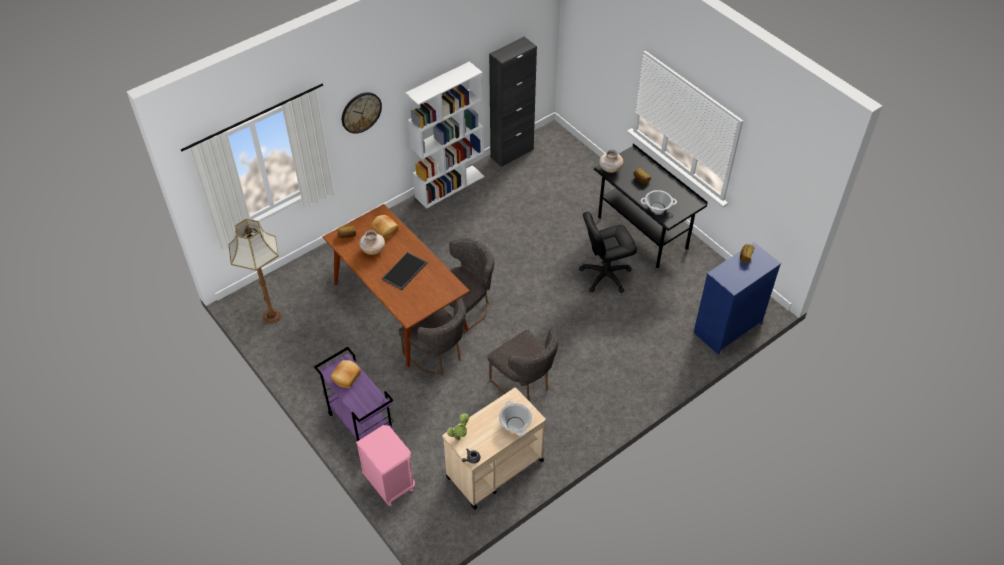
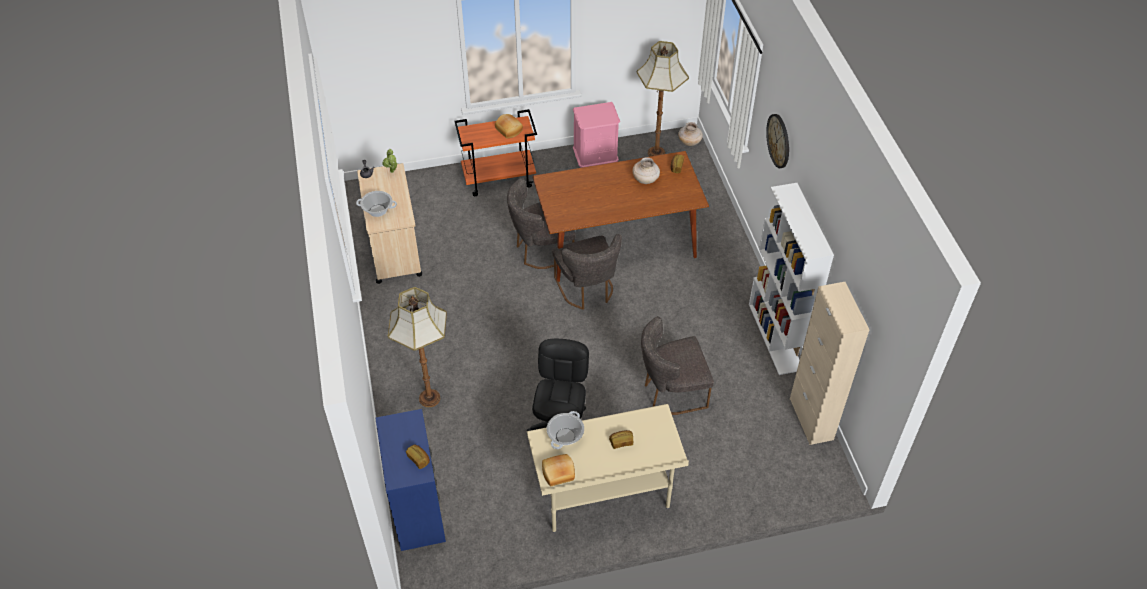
camera: 115 degrees right, 0 degrees up
(360, 424) = (499, 179): purple cart -> orange cart
(385, 230) = (669, 196): bread -> bread (558, 474)
(389, 483) = (430, 180): pink nightstand -> pink nightstand (596, 161)
(405, 271) = (603, 194): tray -> none
(512, 153) = (811, 419): black cabinet -> beige cabinet
(524, 383) = (467, 302): grey chair -> grey chair (671, 392)
(610, 169) = (656, 418): beige vase -> beige vase (689, 142)
(633, 364) = (430, 398): none -> floor lamp
(642, 234) = (604, 496): black desk -> beige desk

